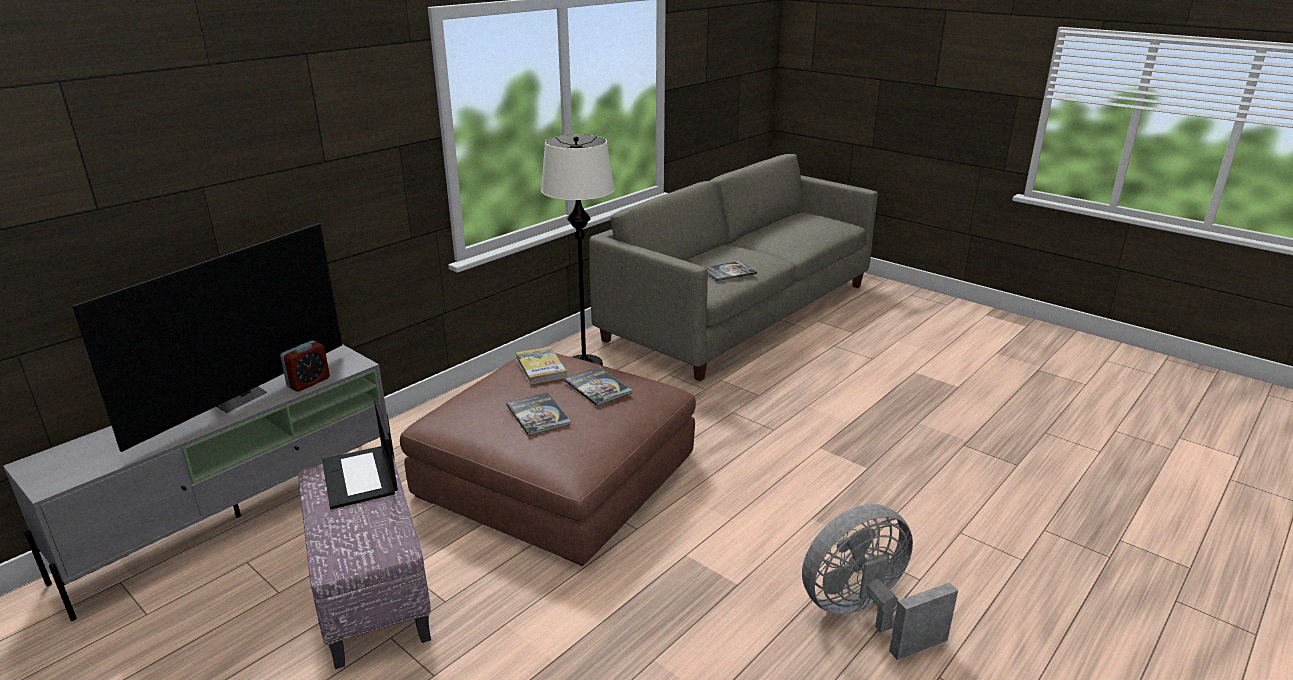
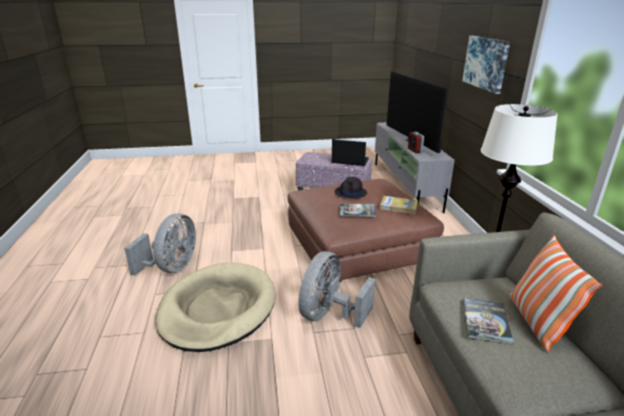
camera: 130 degrees right, 0 degrees up
(341, 150) = (486, 63): none -> picture
(538, 415) = (350, 193): book -> black hat
(700, 261) = (537, 322): none -> pillow
(736, 432) = (329, 314): none -> grey fan
(848, 506) = (217, 309): none -> beige dog bed

